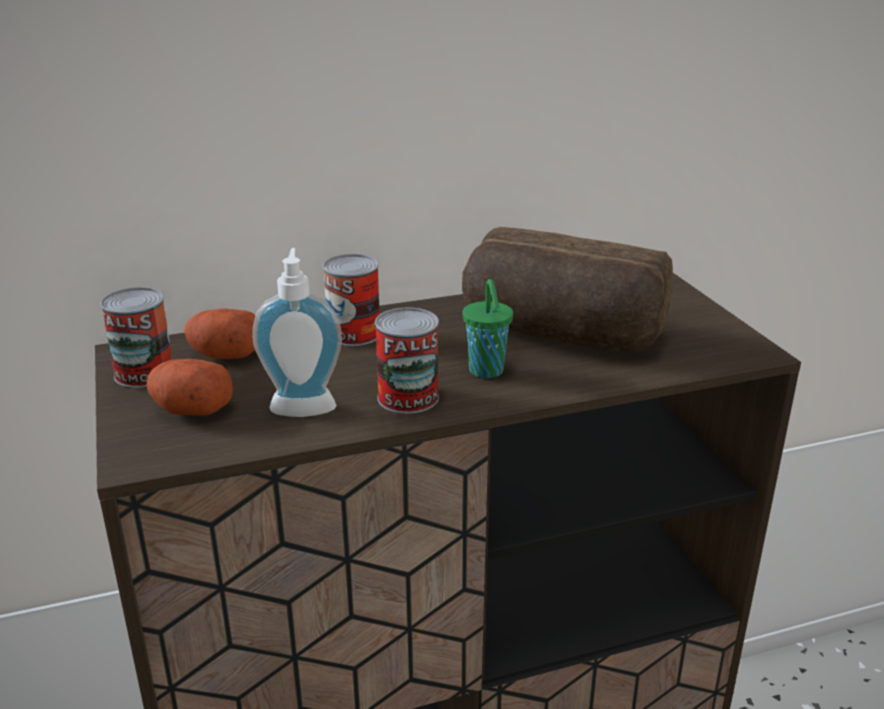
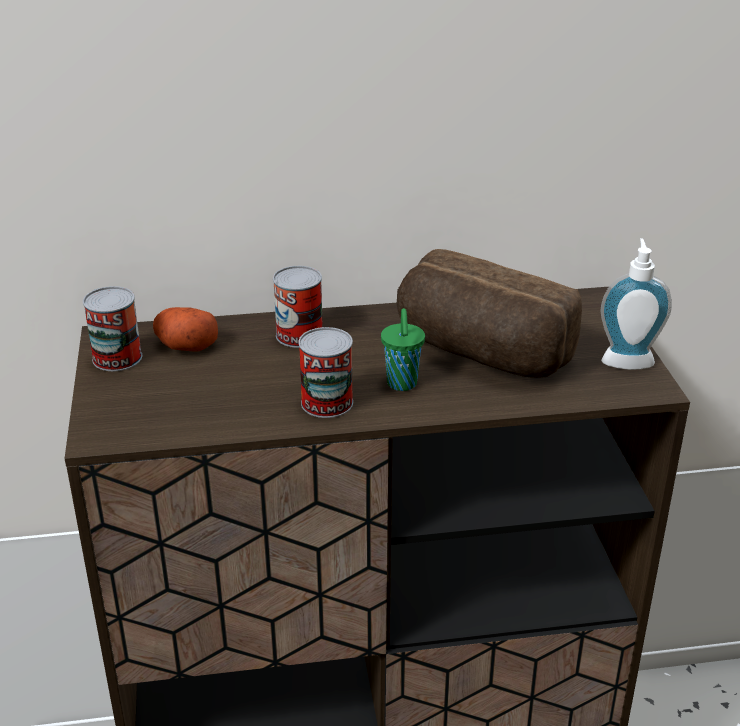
camera: 10 degrees right, 5 degrees up
(190, 409) = (147, 395): potato -> none
(303, 404) = (239, 400): soap dispenser -> soap dispenser (627, 359)

